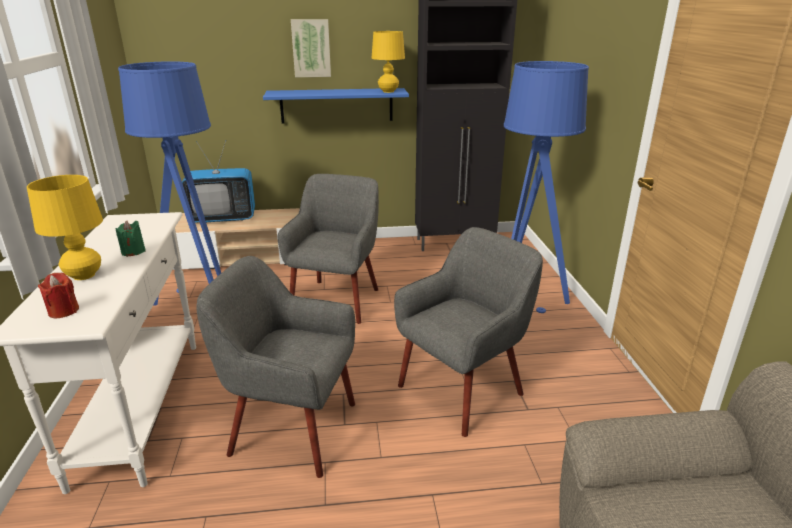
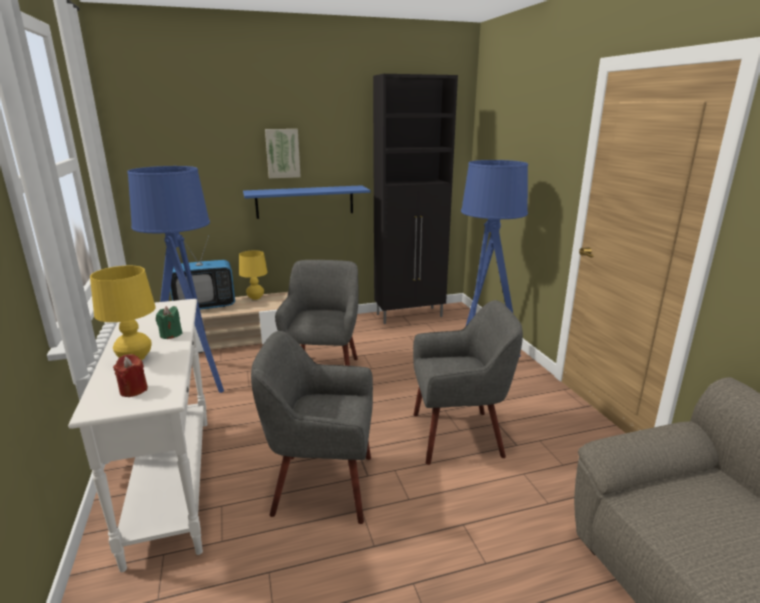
camera: 10 degrees left, 5 degrees down
(388, 91) = (351, 188): yellow table lamp -> yellow table lamp (255, 298)
(462, 390) = (458, 435): grey armchair -> grey armchair turned 45 degrees clockwise

